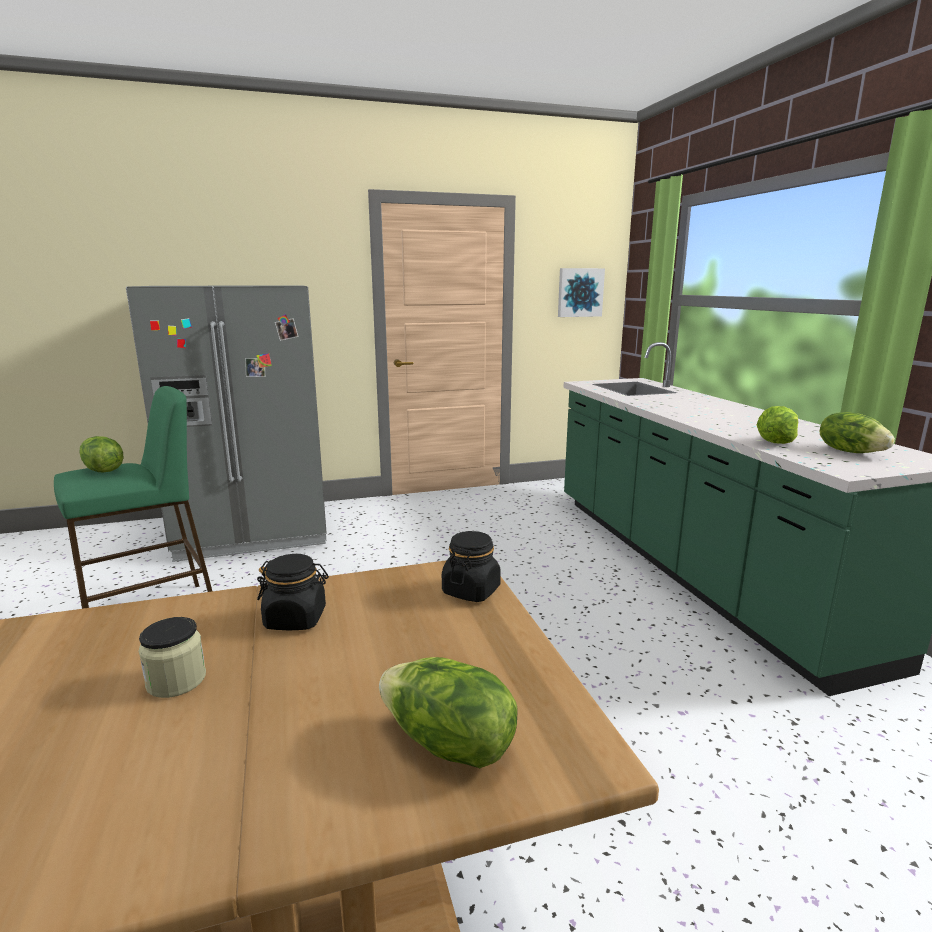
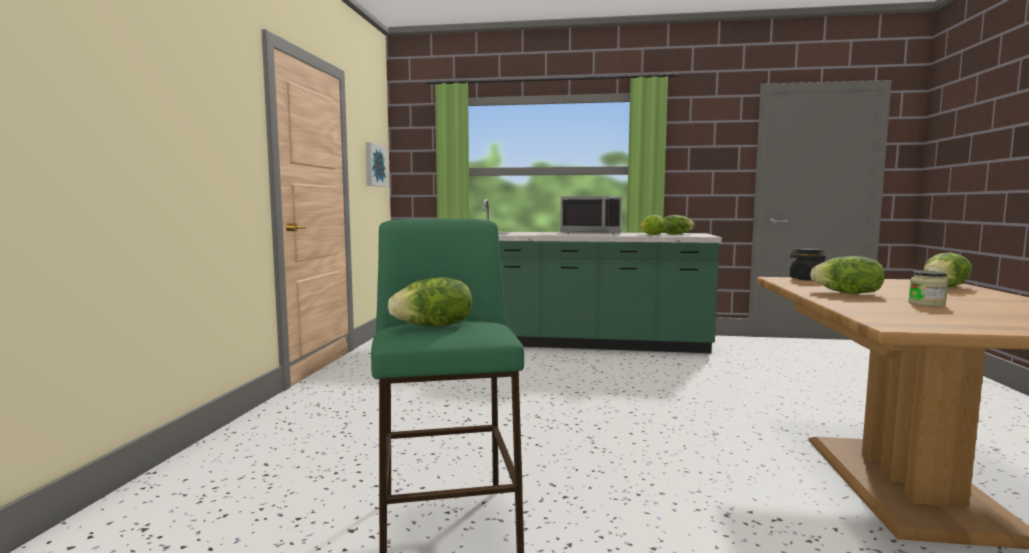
camera: 65 degrees left, 10 degrees down
(254, 531) = (263, 460): grey fridge -> none
(296, 619) = (848, 293): black jar -> lettuce
(739, 417) = (591, 233): none -> grey microwave

